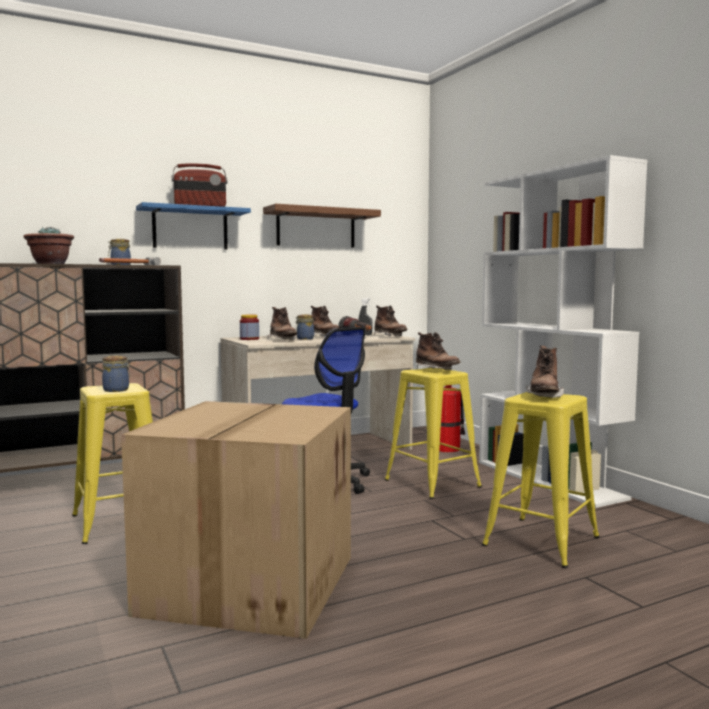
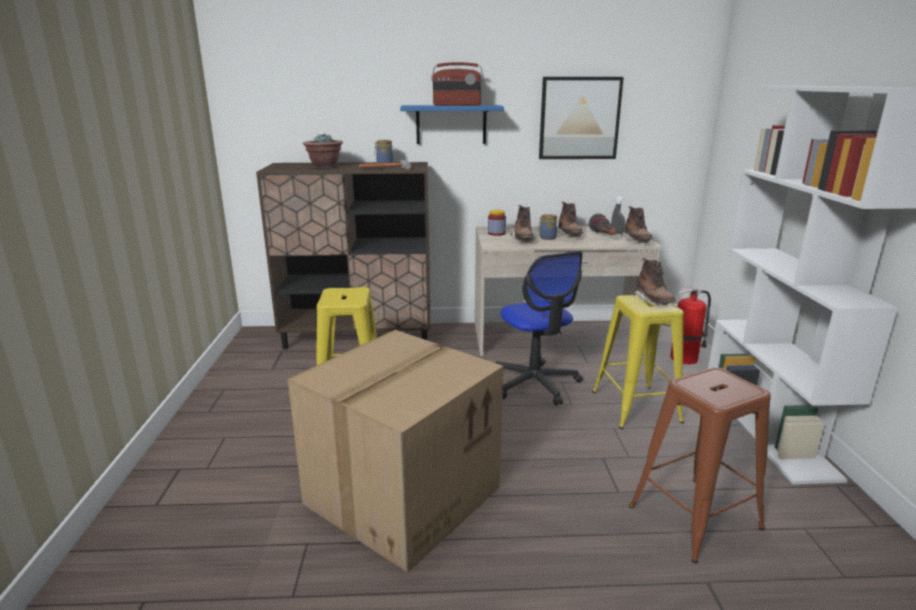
camera: 25 degrees right, 15 degrees up
(117, 390) = (344, 298): jar -> none
(316, 228) = (579, 118): brown shelf -> picture
(541, 541) = (695, 517): yellow stool -> brown stool
(544, 396) = (717, 385): brown boot -> none

